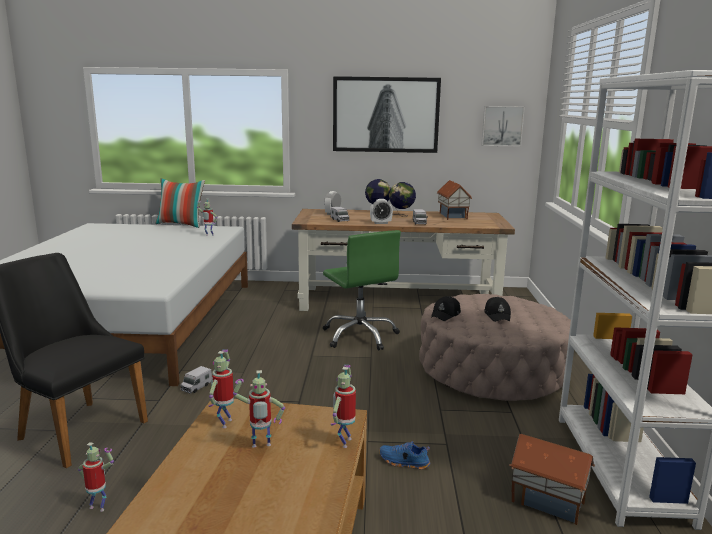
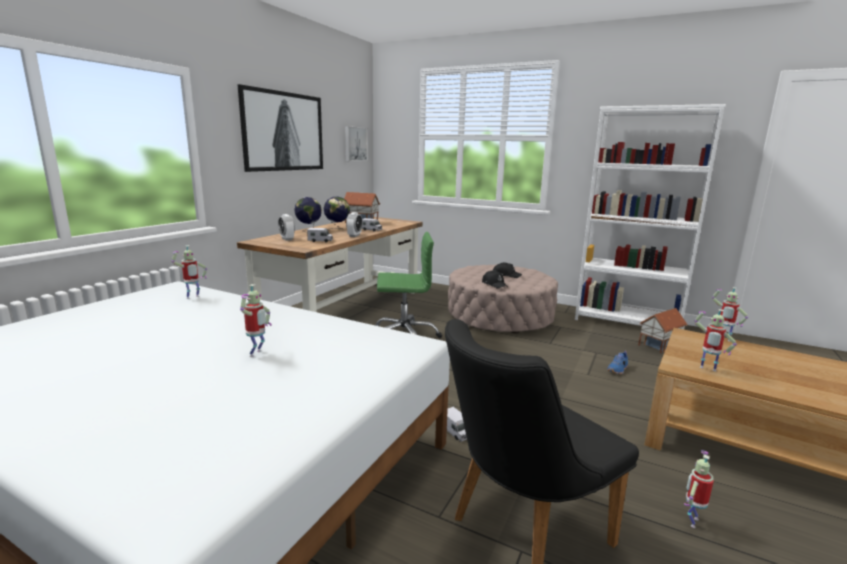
camera: 65 degrees left, 0 degrees up
(181, 225) = (86, 303): pillow -> none
(261, 447) = (741, 363): toy robot -> toy robot (257, 354)

